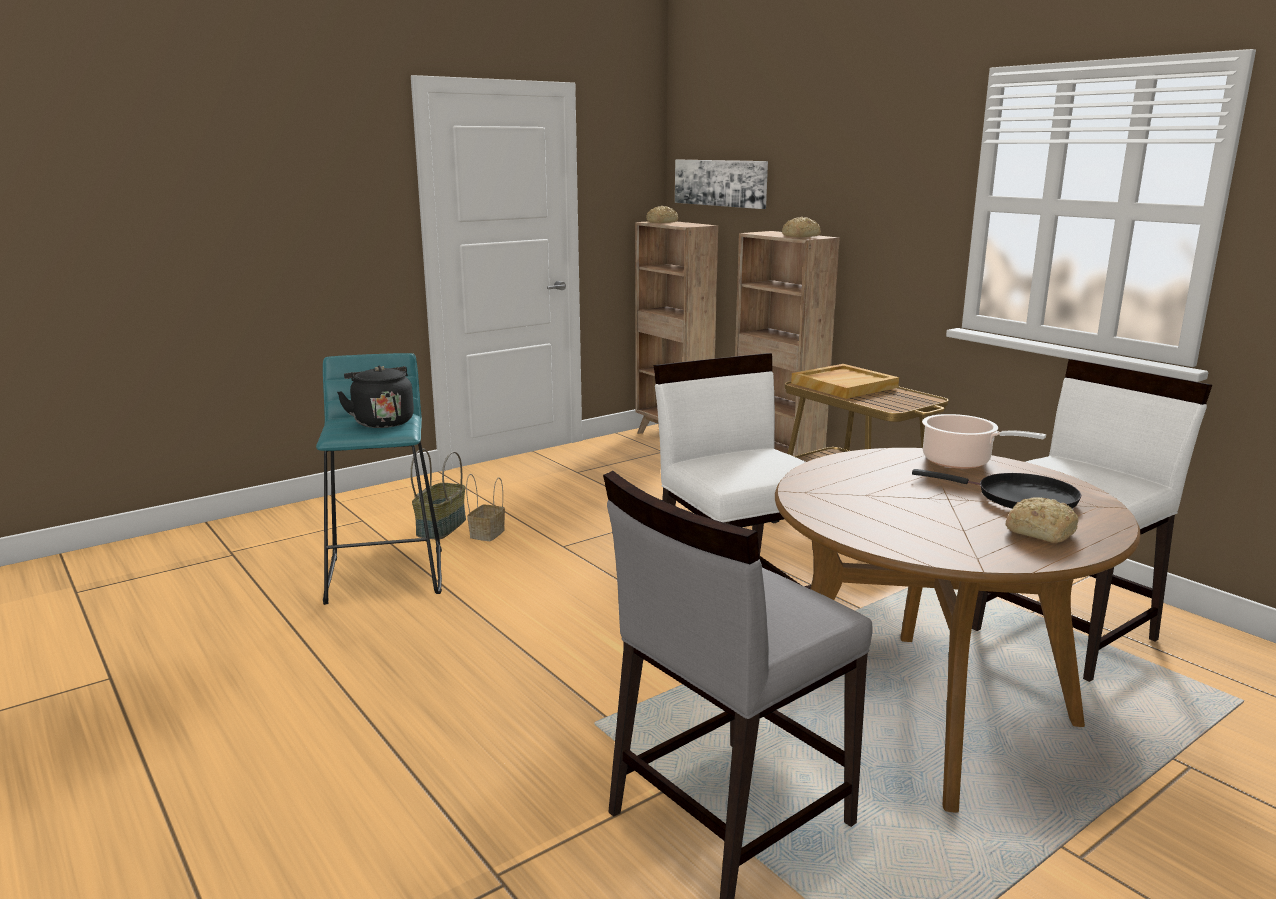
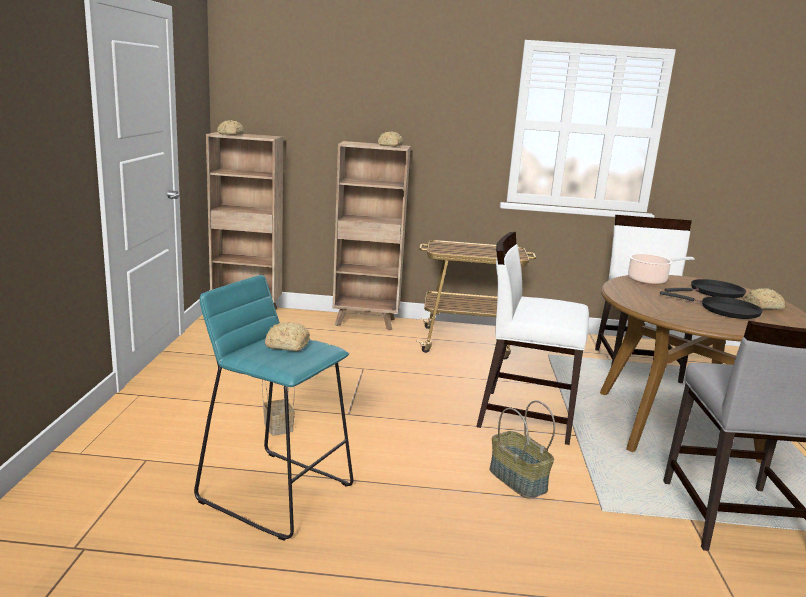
camera: 50 degrees left, 0 degrees up
(381, 421) = (286, 345): black kettle -> bread
(440, 527) = (230, 437): basket -> basket (516, 480)
(721, 183) = (280, 102): picture -> none
(844, 385) = (459, 247): beige tray -> none
(936, 516) = (725, 310): none -> black frying pan

